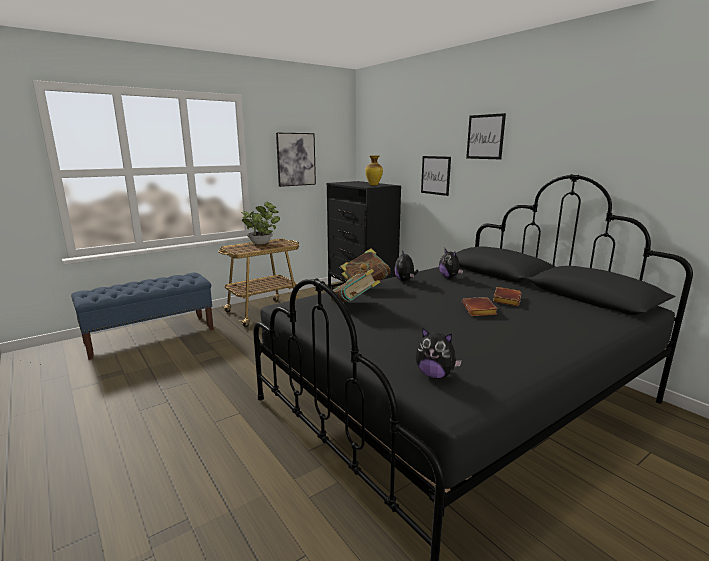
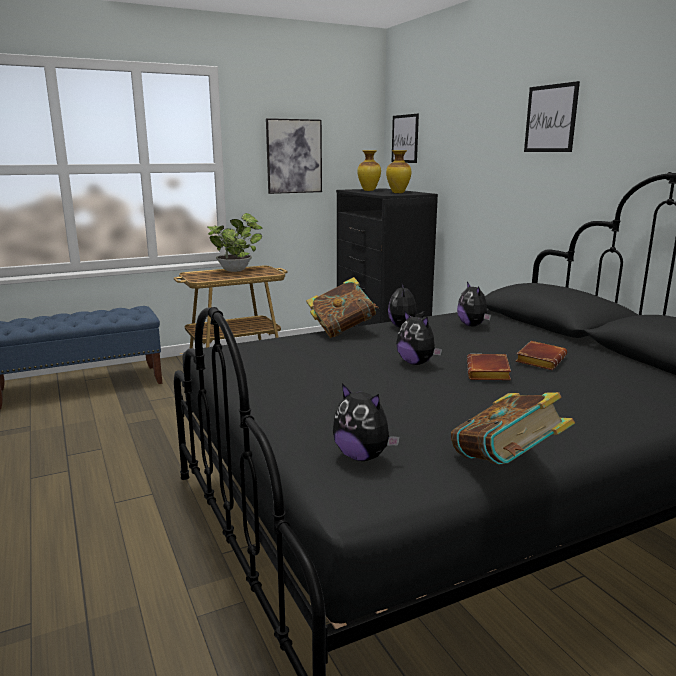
camera: 10 degrees right, 0 degrees up
(351, 183) = (369, 190): none -> vase
(354, 305) = (308, 355): book -> book (505, 466)
(429, 306) = (416, 363): none -> plush toy
(435, 175) = (483, 178): picture -> picture (405, 139)

